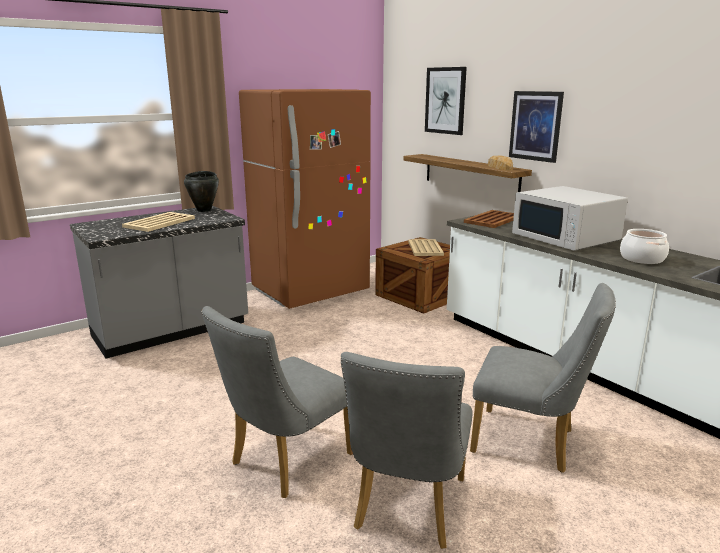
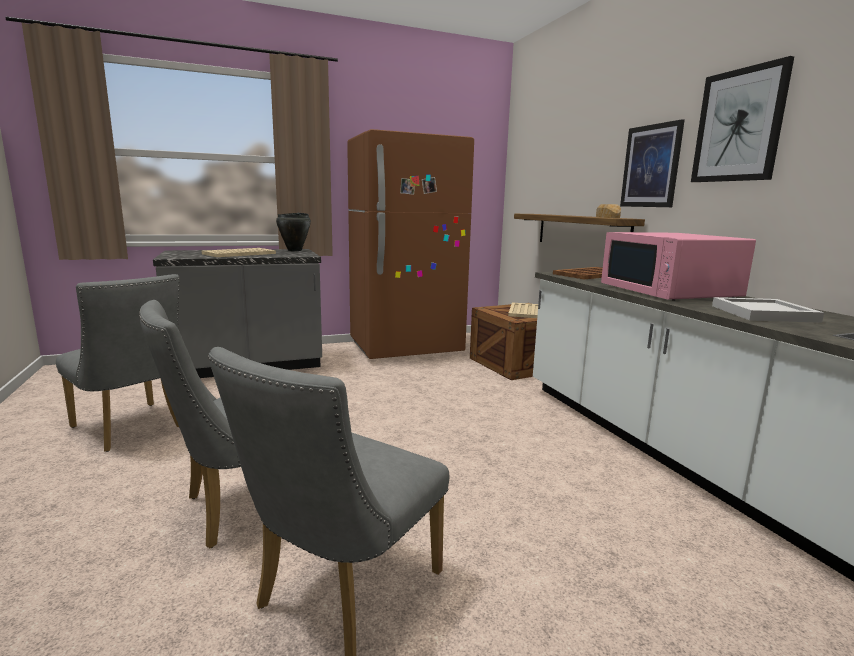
camera: 15 degrees right, 5 degrees down
(445, 100) = (561, 153): picture -> picture (739, 126)
(531, 442) = (563, 542): grey chair -> grey chair (132, 429)
(565, 238) = (669, 291): white microwave -> pink microwave
(642, 259) = (765, 314): cooking pot -> white tray

